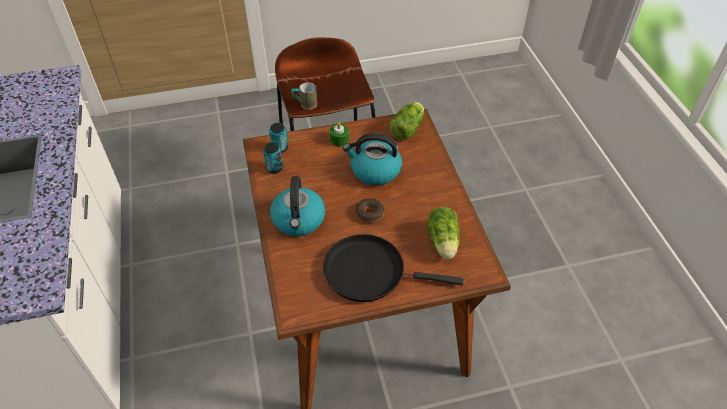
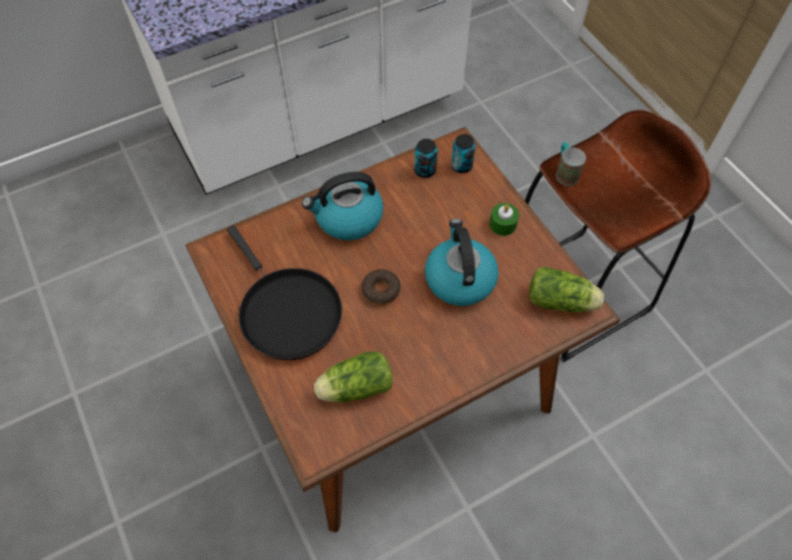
camera: 75 degrees right, 10 degrees up
(370, 271) = (287, 311): black frying pan -> black frying pan turned 150 degrees clockwise

